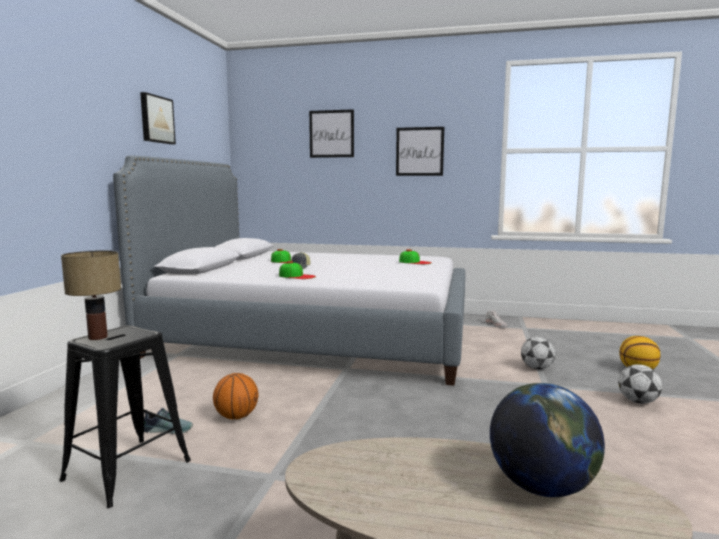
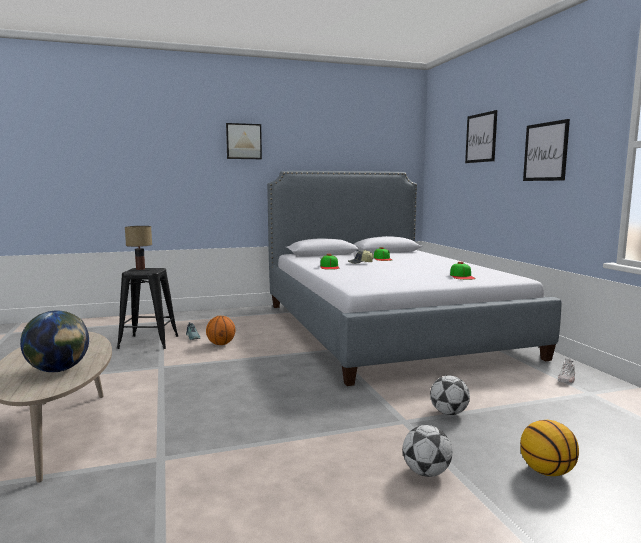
camera: 60 degrees right, 0 degrees up
(156, 119) = (322, 142): picture -> picture (243, 141)

